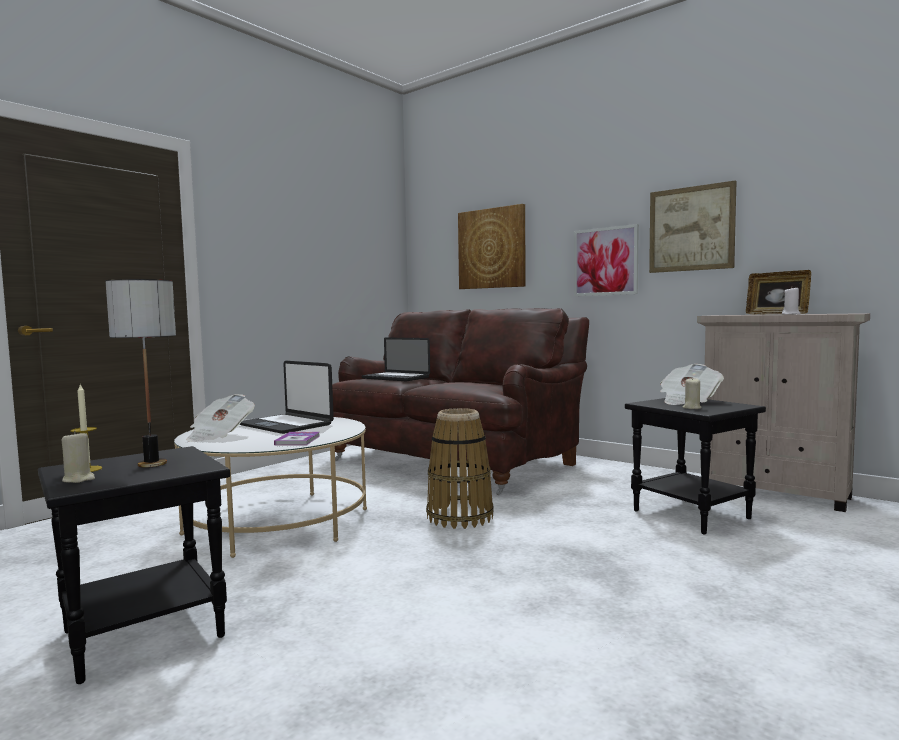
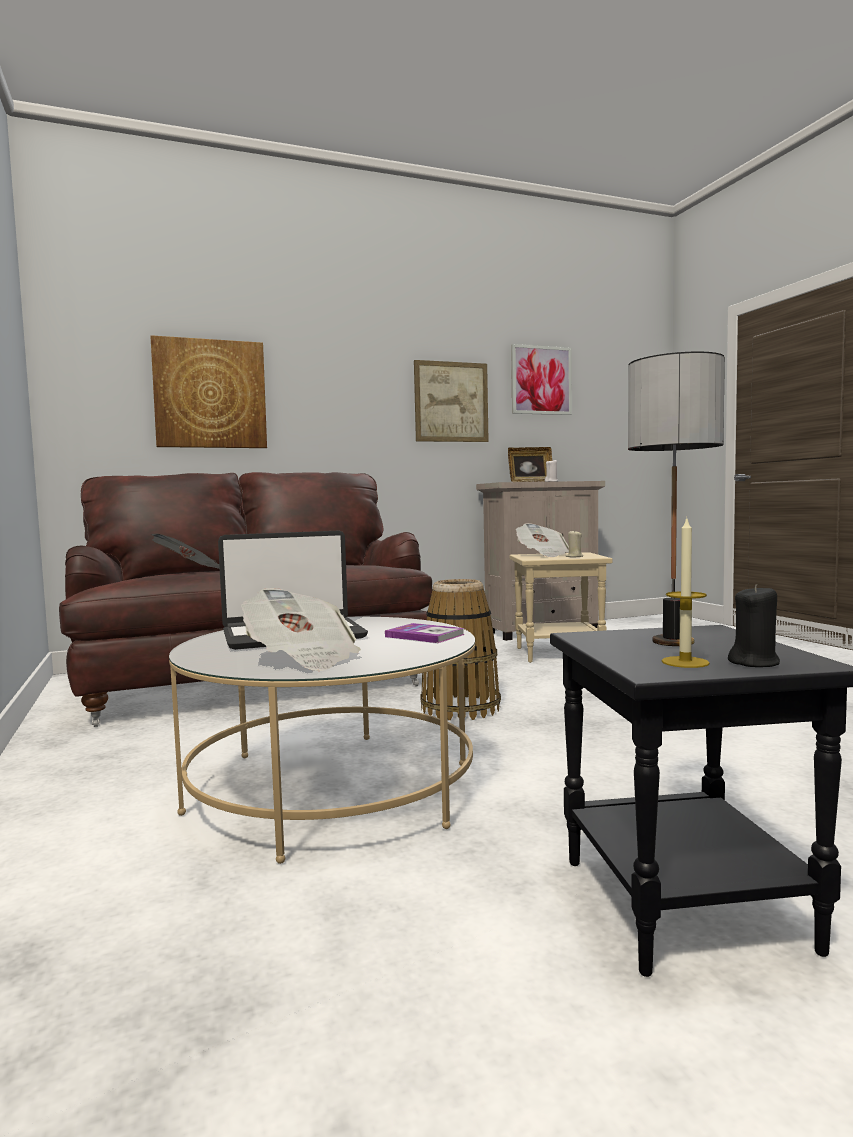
camera: 60 degrees left, 0 degrees up
(78, 479) = (754, 663): beige candle -> black candle
(395, 378) = (191, 571): laptop -> newspaper
(605, 261) = (368, 426): picture -> picture (541, 380)
(693, 514) = (559, 653): black side table -> beige side table

